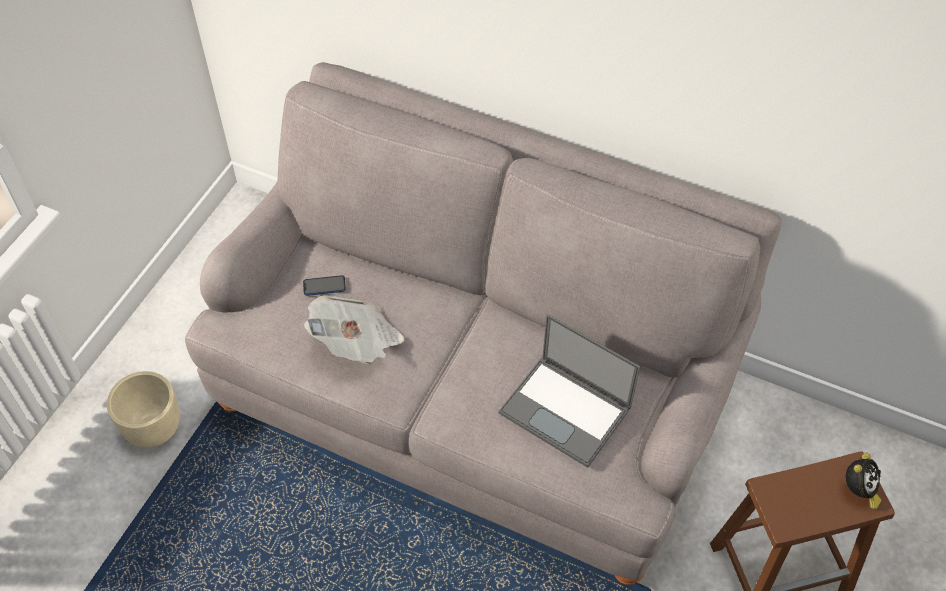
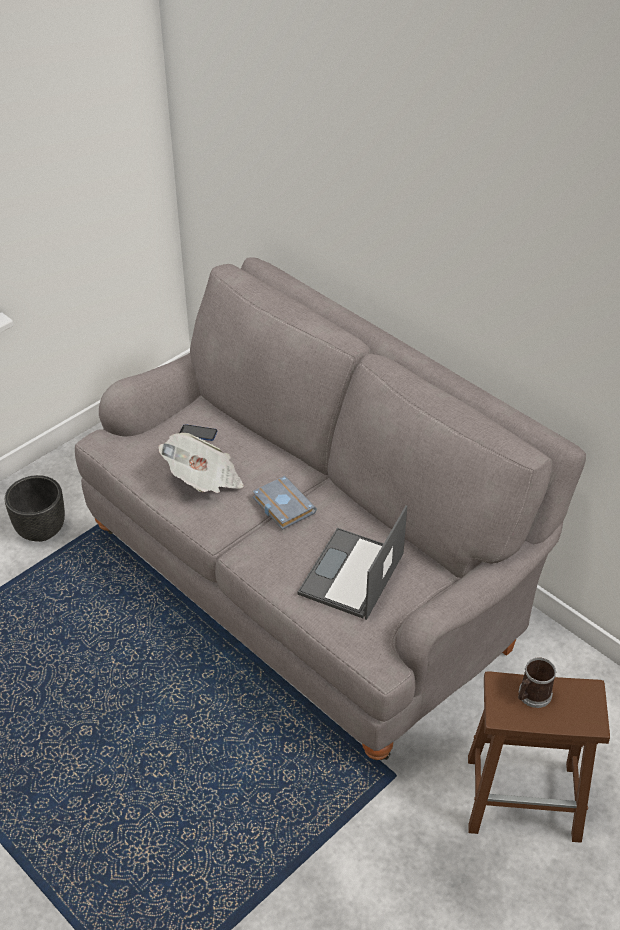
camera: 20 degrees right, 10 degrees down
(153, 429) = (40, 530): beige planter -> black planter
(455, 349) = (281, 506): none -> grey book
(566, 411) = (351, 575): laptop -> laptop turned 60 degrees clockwise
(804, 492) = (532, 696): none -> mug
(858, 491) = (583, 710): alarm clock -> none

